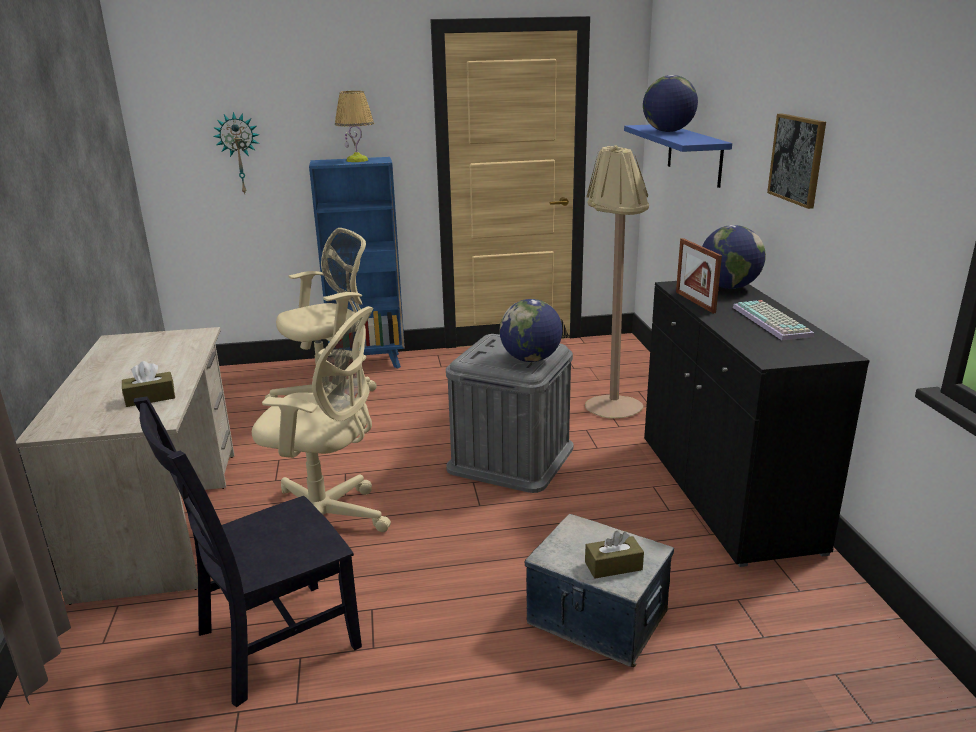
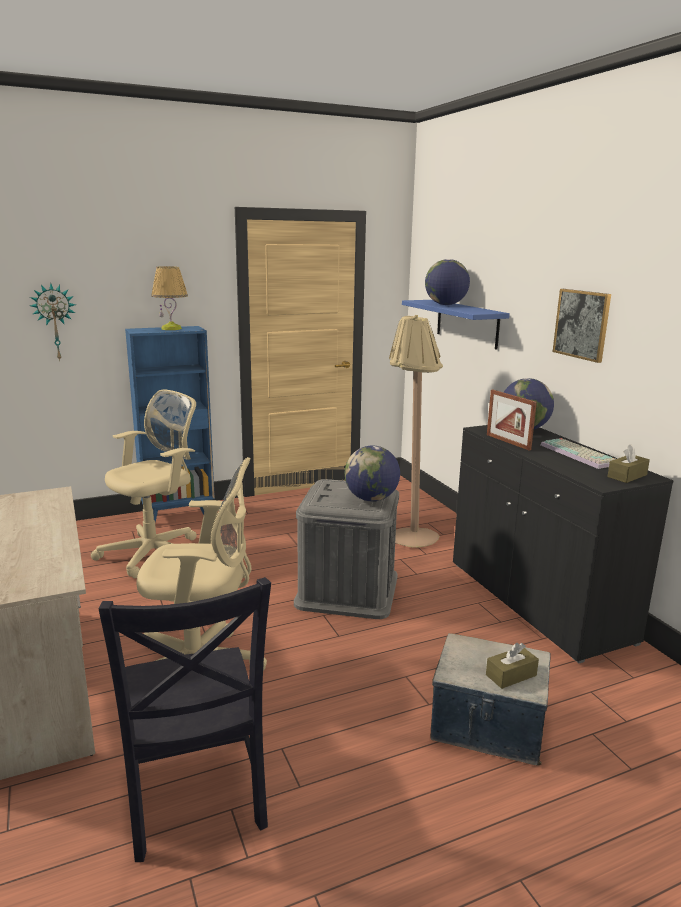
camera: 15 degrees left, 5 degrees down
(150, 398) = (38, 560): brown tissue box -> brown tissue box (627, 476)
(271, 642) = (194, 798): black chair -> black chair turned 60 degrees counterclockwise

